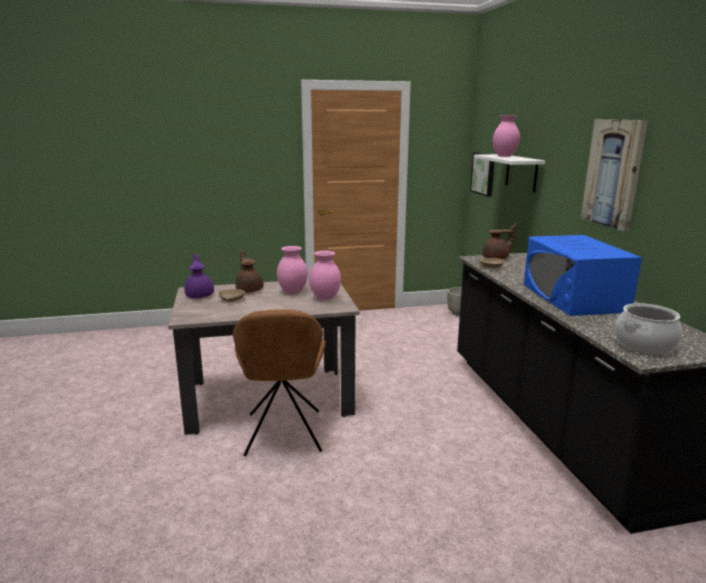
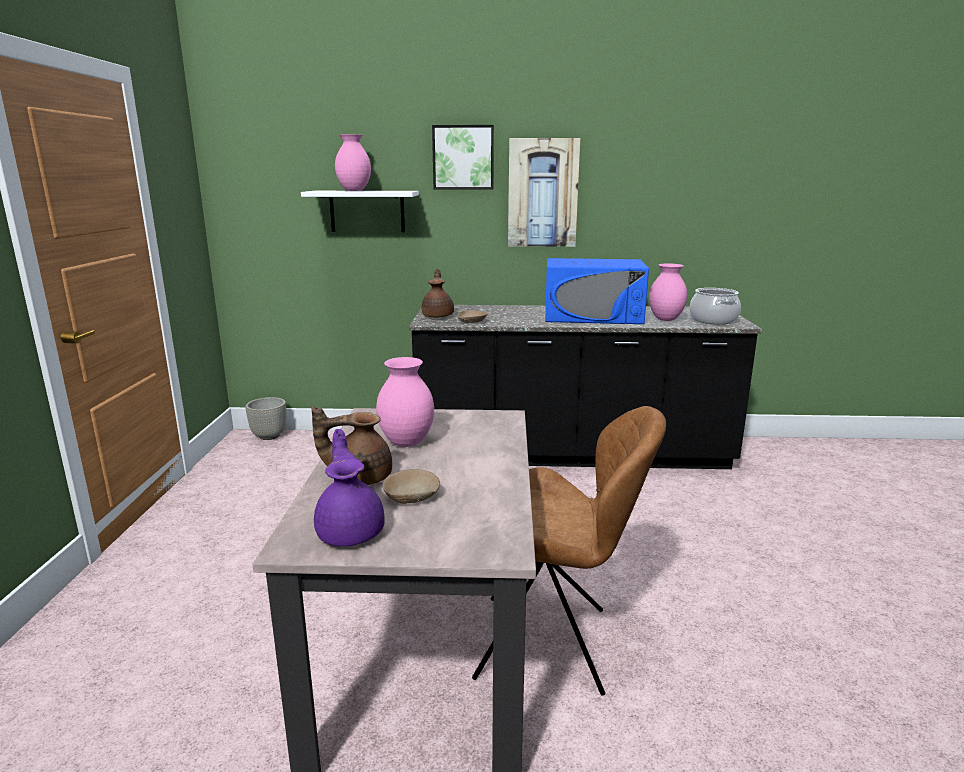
camera: 75 degrees left, 0 degrees up
(200, 295) = (351, 531): purple teapot -> purple teapot turned 75 degrees clockwise
(325, 298) = (458, 423): pink vase -> pink vase (666, 319)
(484, 173) = (264, 223): picture -> picture (463, 157)

